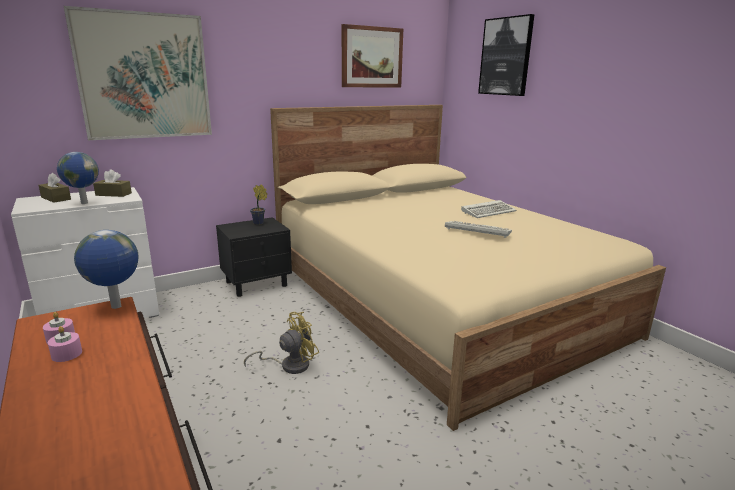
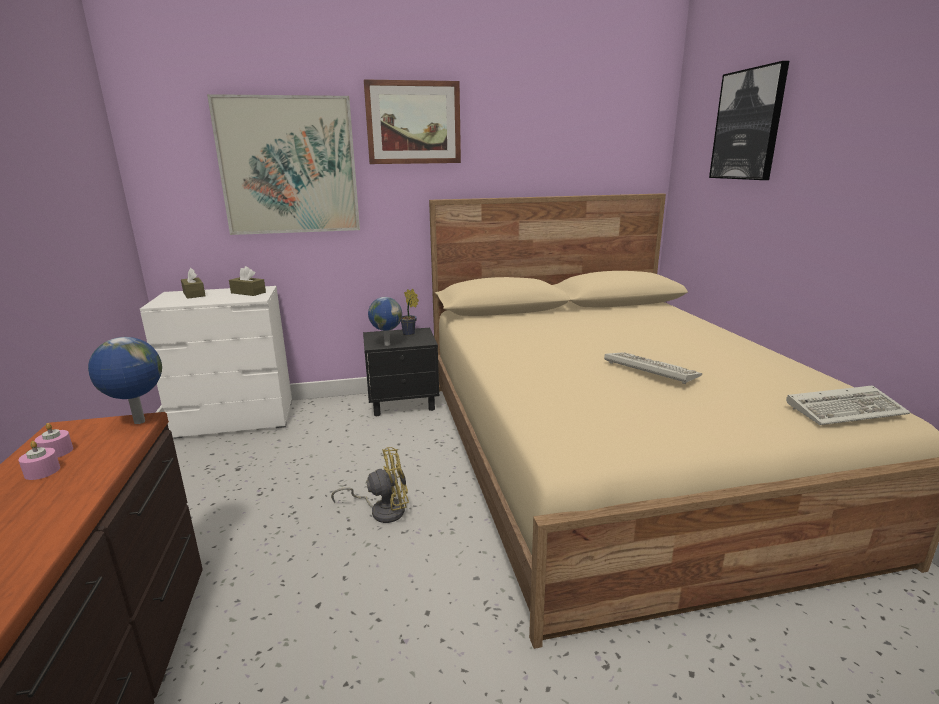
camera: 20 degrees right, 0 degrees up
(83, 203) = (211, 301): globe -> globe (386, 344)
(371, 57) = (565, 134): picture -> picture (413, 123)
(489, 211) = (692, 342): keyboard -> keyboard (846, 409)

